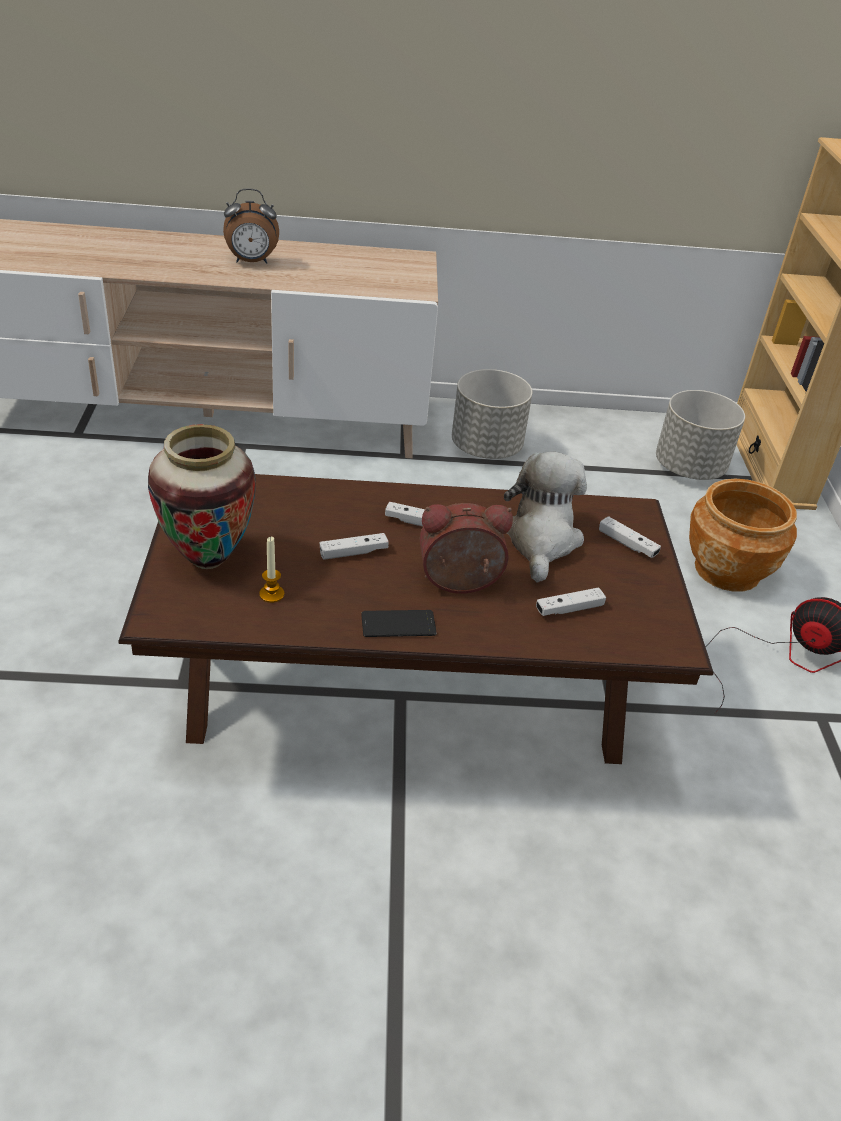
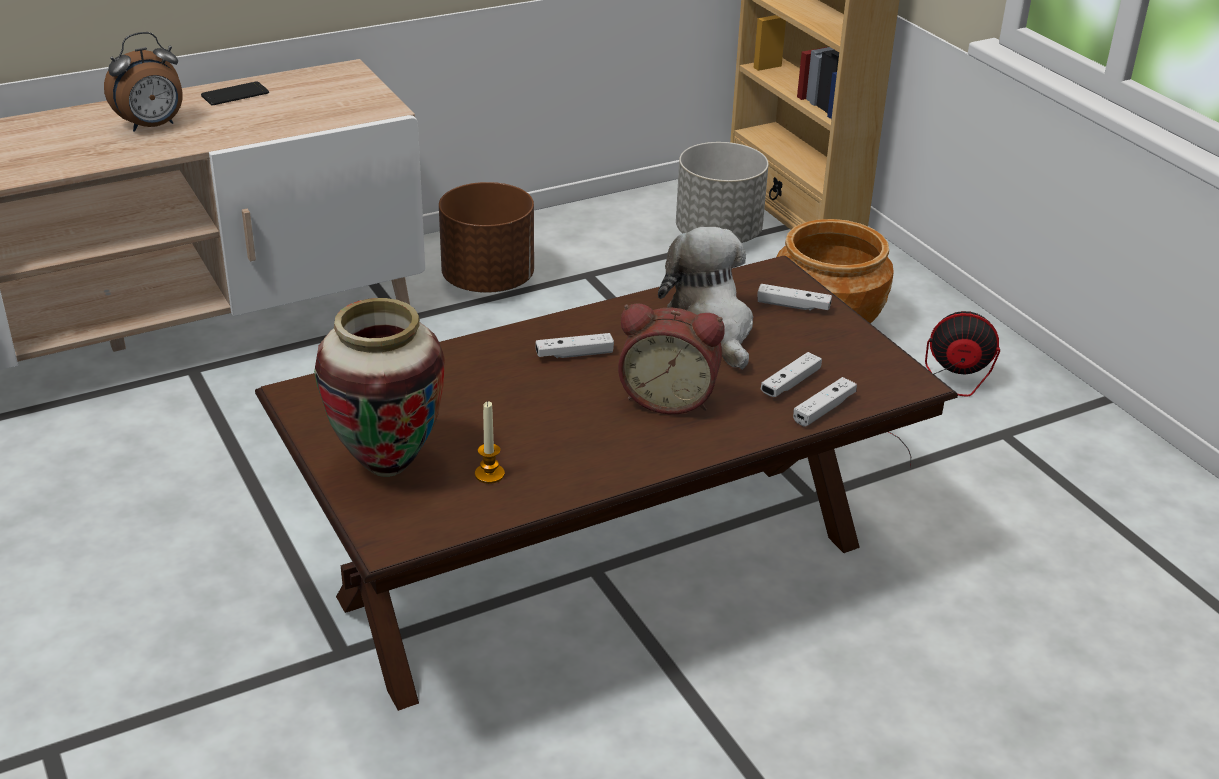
camera: 25 degrees left, 5 degrees down
(353, 552) = (536, 405): white game controller -> white game controller (824, 409)
(398, 624) = (643, 456): phone -> phone (235, 95)
(459, 584) = (669, 398): alarm clock -> alarm clock turned 135 degrees counterclockwise
(486, 448) = (489, 281): grey planter -> brown planter

